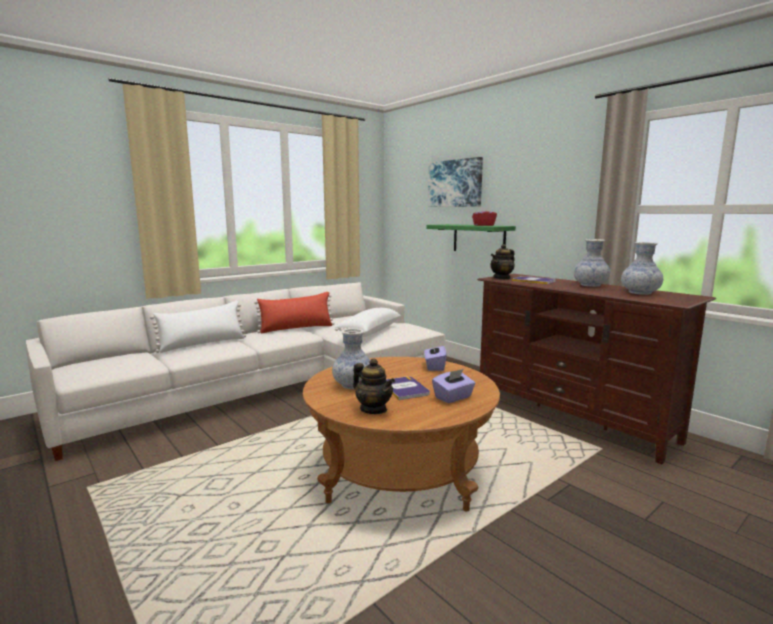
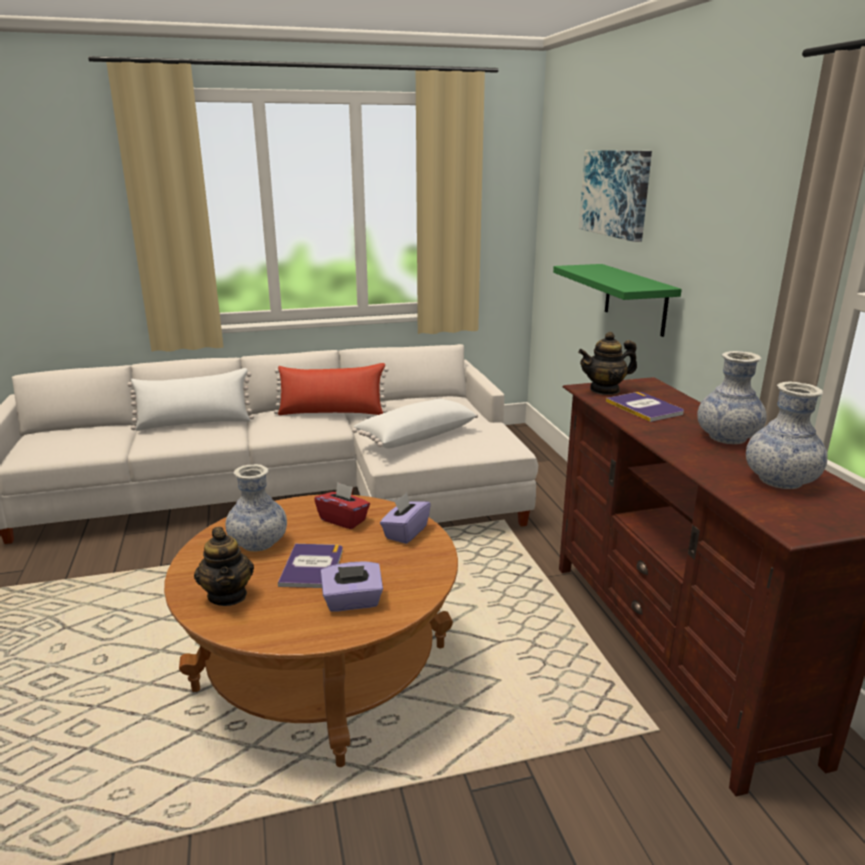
camera: 25 degrees right, 10 degrees up
(483, 225) = (629, 281): red tissue box -> red tissue box (343, 520)

